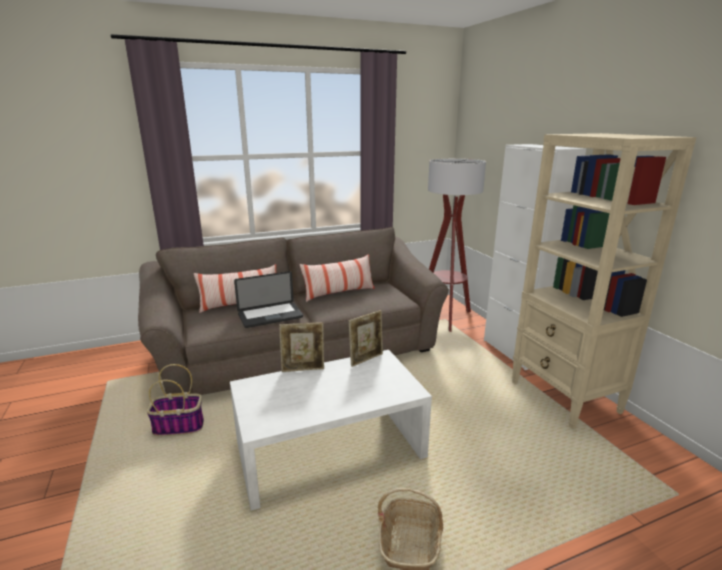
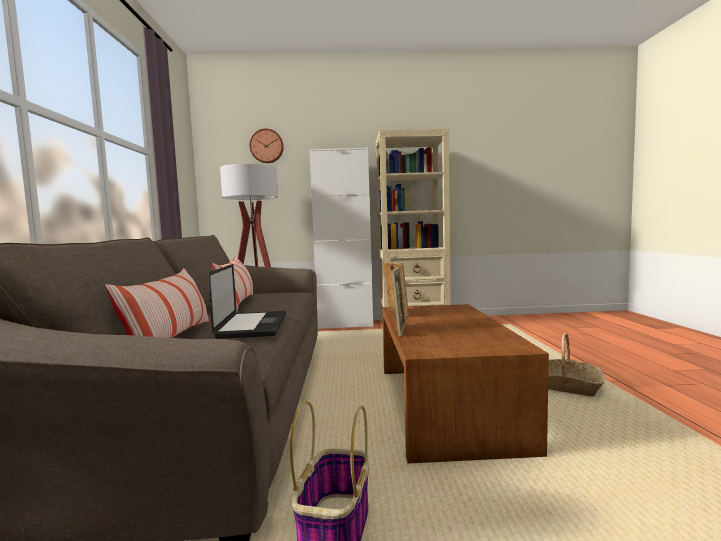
camera: 70 degrees left, 15 degrees down
(329, 448) = (444, 404): white coffee table -> brown coffee table
(501, 129) = (267, 146): none -> wall clock

